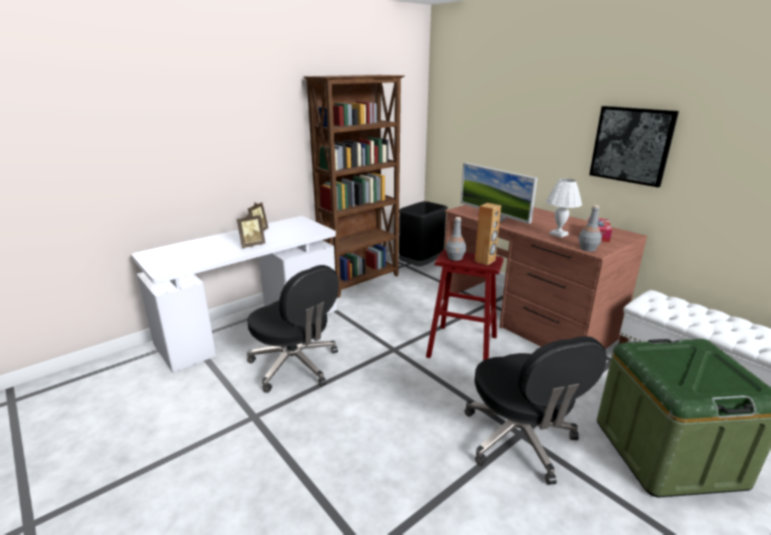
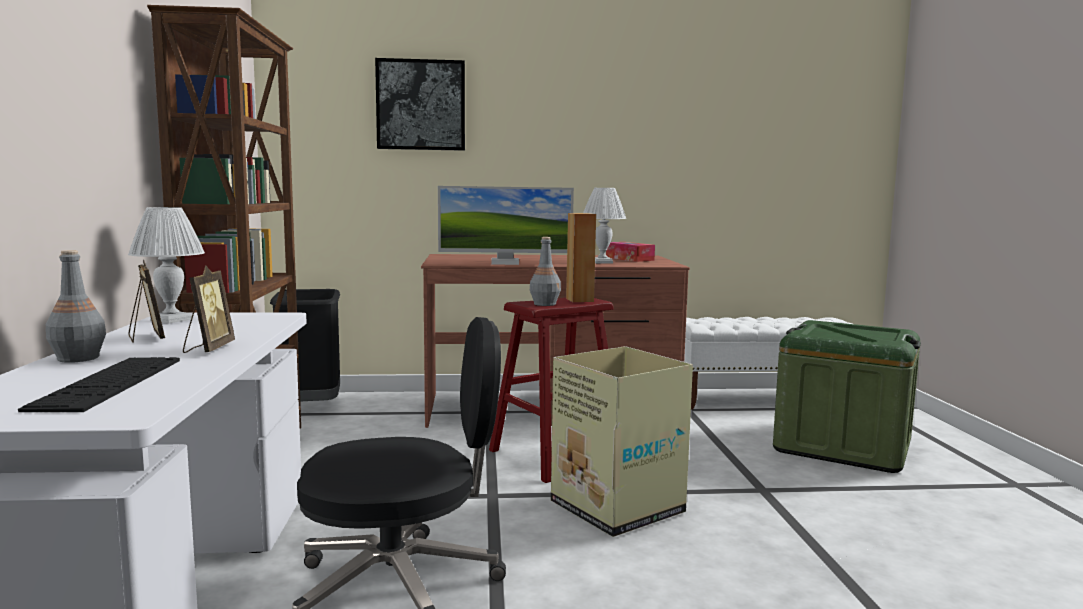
camera: 55 degrees left, 15 degrees down
(195, 254) = (109, 383): none -> keyboard
(290, 222) = (170, 320): none -> white table lamp
(425, 388) = (615, 507): none -> cardboard box
(520, 440) = (772, 494): black office chair -> none
(587, 249) = (658, 264): grey bottle -> grey bottle (77, 358)
(631, 145) = (617, 153): picture -> picture (421, 105)

